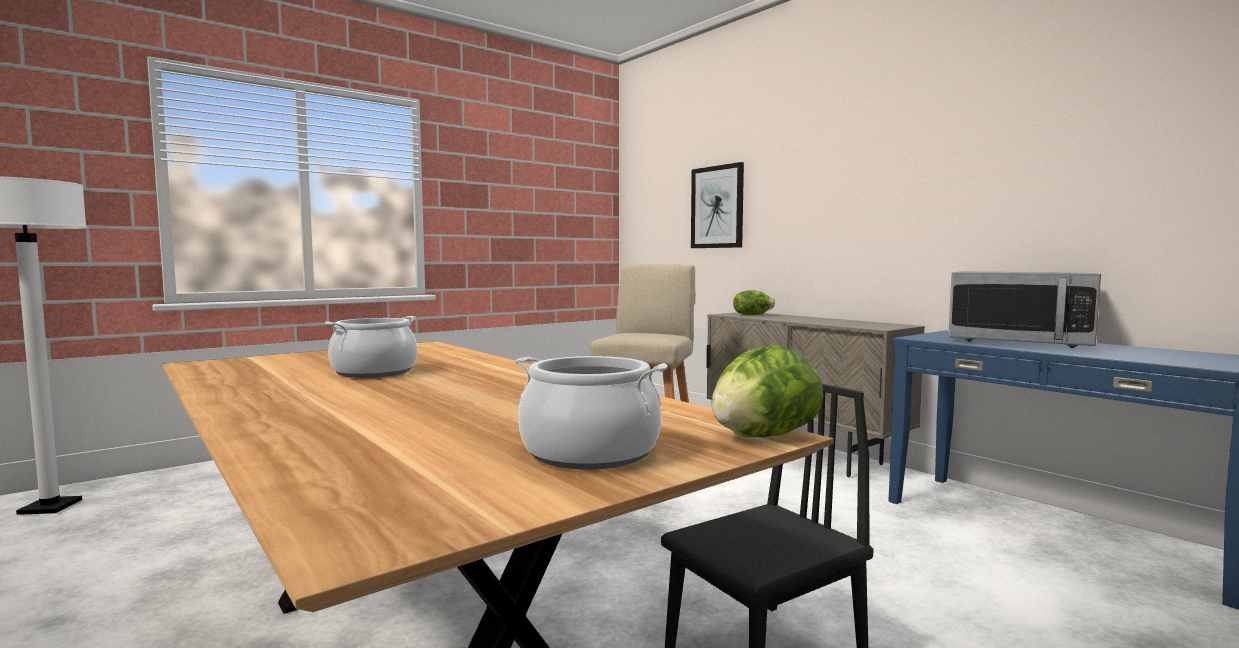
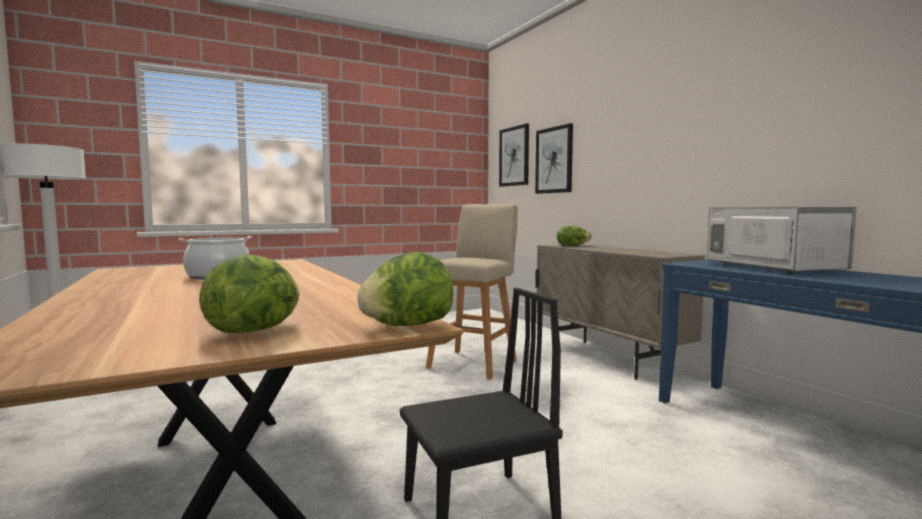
camera: 10 degrees right, 0 degrees up
(590, 452) = (256, 330): cooking pot -> lettuce
(659, 200) = (514, 156): none -> picture
(1020, 342) = (772, 268): microwave -> microwave turned 150 degrees counterclockwise

